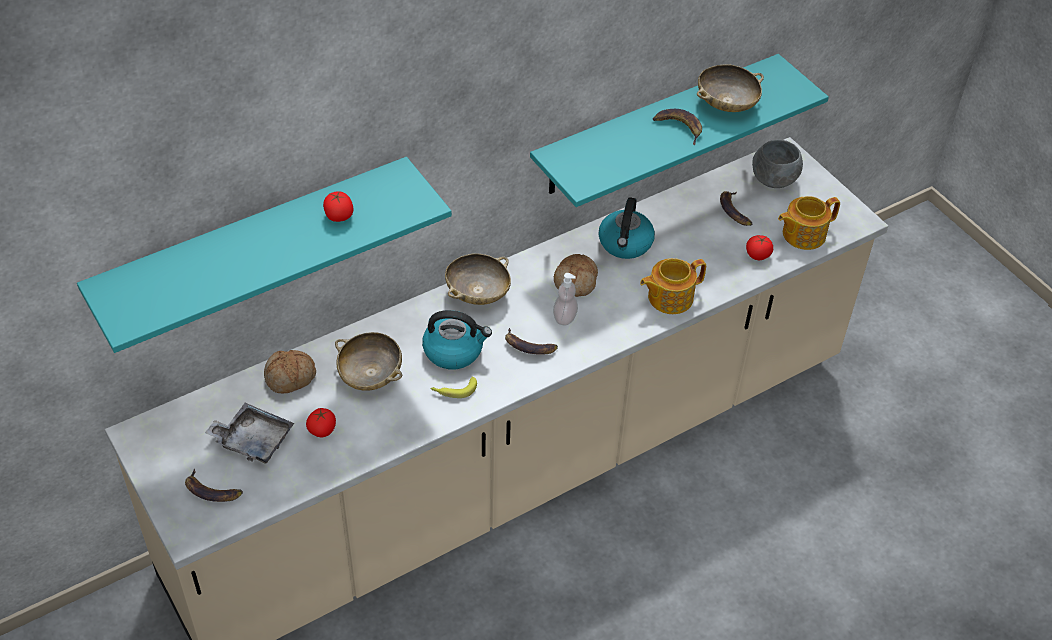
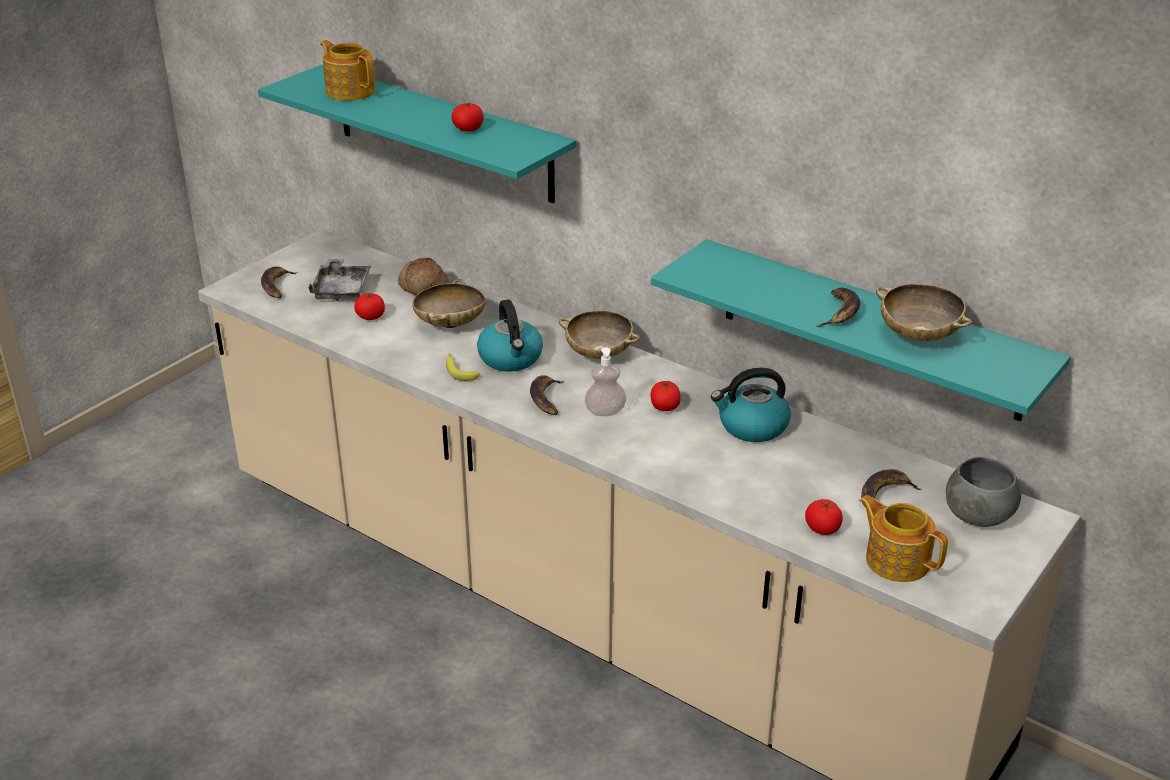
camera: 70 degrees right, 15 degrees down
(576, 281) = (664, 407): bread -> tomato
(669, 297) = (691, 474): teapot -> teapot (350, 91)

